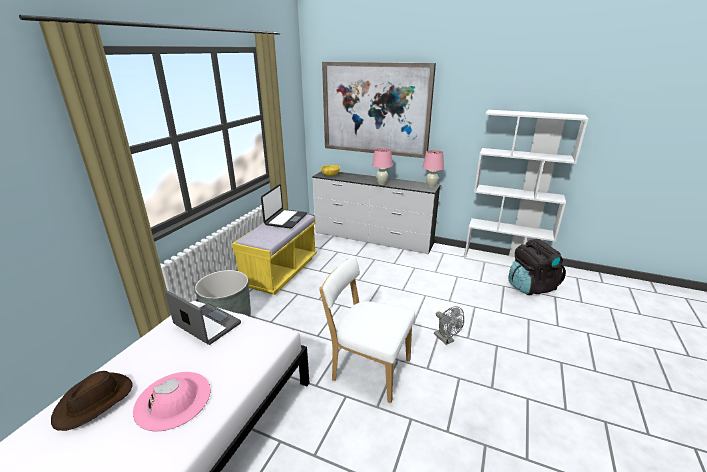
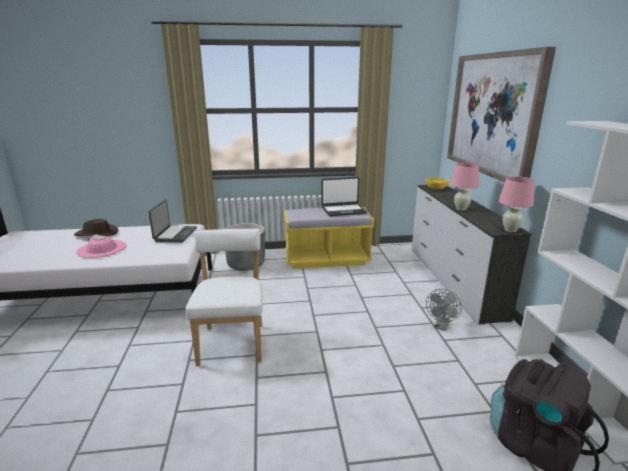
camera: 60 degrees right, 5 degrees down
(446, 339) = (313, 380): grey fan -> grey fan (441, 326)

